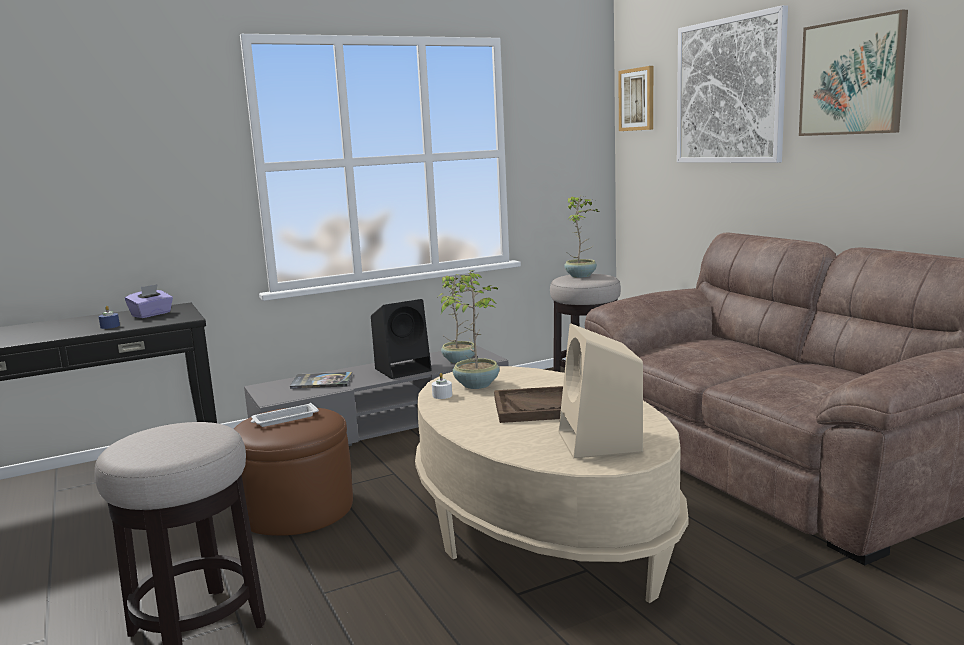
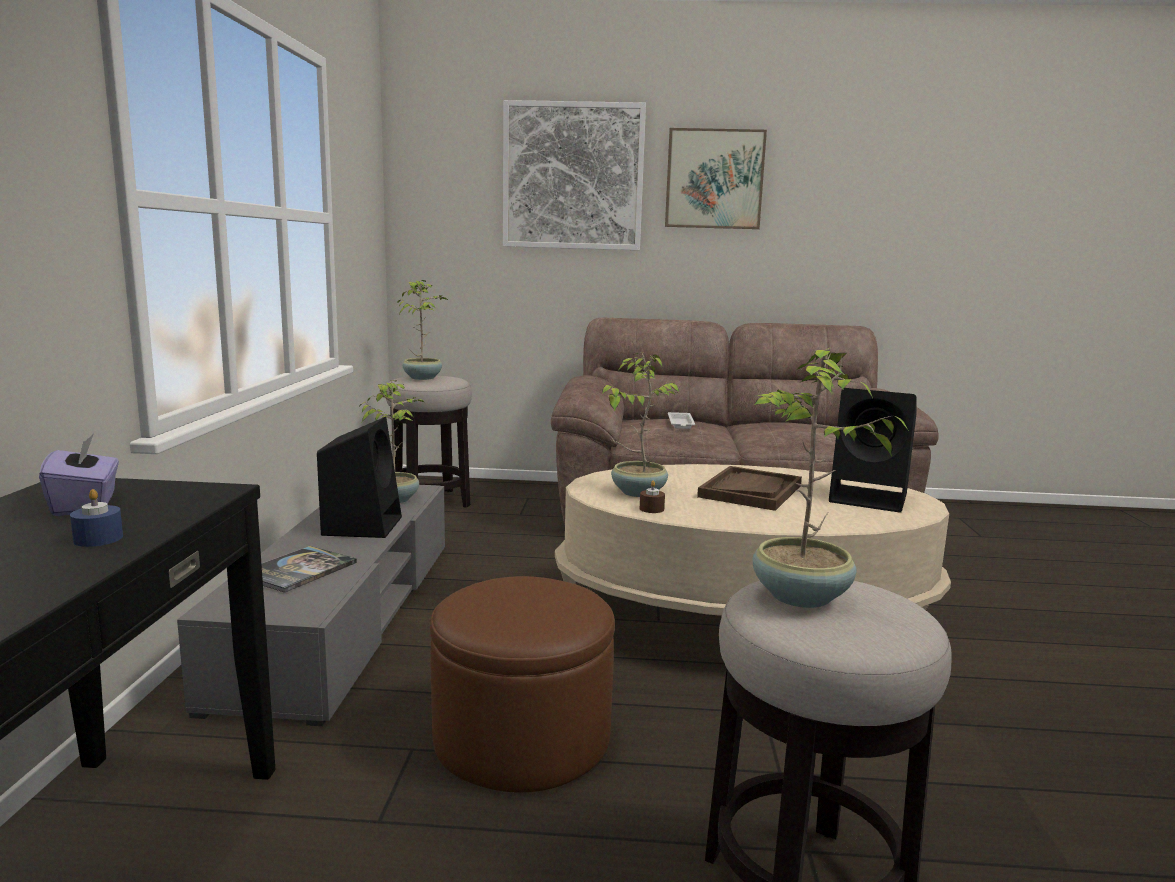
camera: 60 degrees left, 0 degrees up
(176, 430) = (800, 597): none -> potted plant
(284, 419) = (514, 602): white tray -> white tray (680, 424)
(442, 395) = (651, 509): white candle -> brown candle
(600, 443) = (870, 498): beige speaker -> black speaker
(637, 99) = (428, 171): picture -> none

